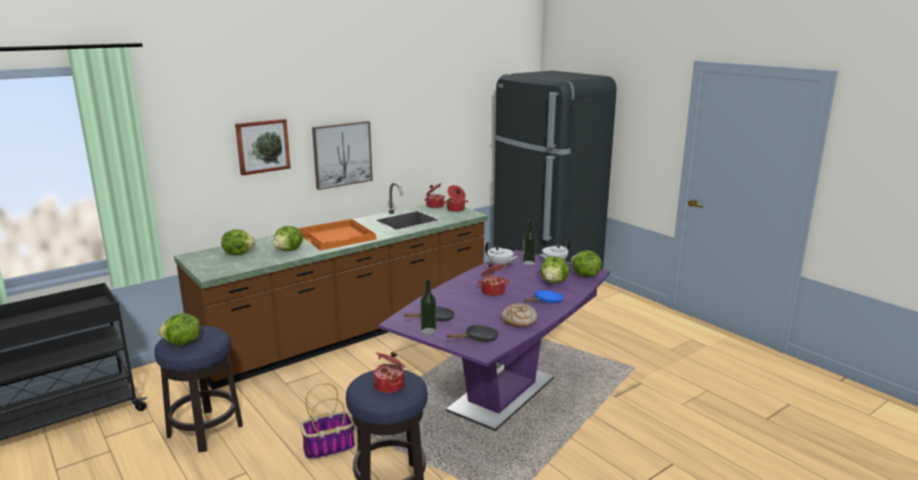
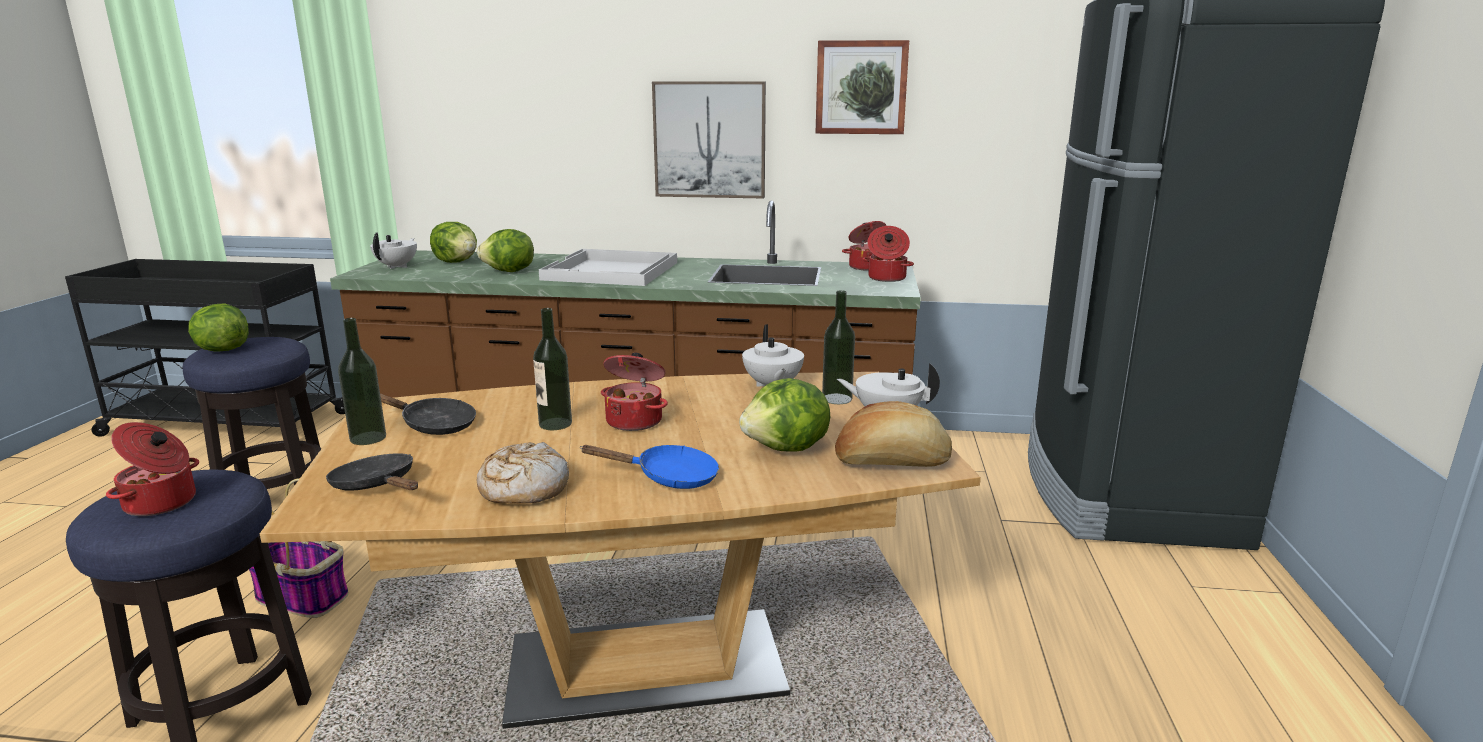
camera: 45 degrees right, 0 degrees up
(214, 265) = (397, 266): none -> white teapot
(262, 146) = (566, 105): picture -> picture (861, 87)
(337, 236) = (612, 271): orange tray -> white tray
(473, 302) = (555, 424): none -> bottle
(478, 339) = (377, 485): black frying pan -> black frying pan turned 150 degrees counterclockwise
(502, 394) = (645, 667): purple dining table -> brown dining table
(584, 275) = (892, 462): lettuce -> bread

